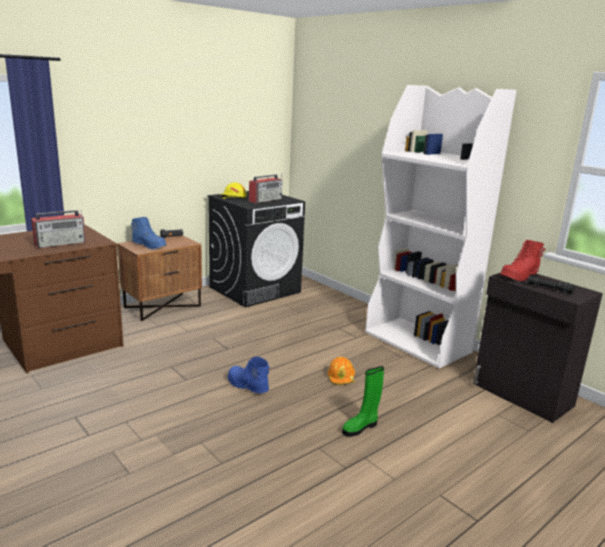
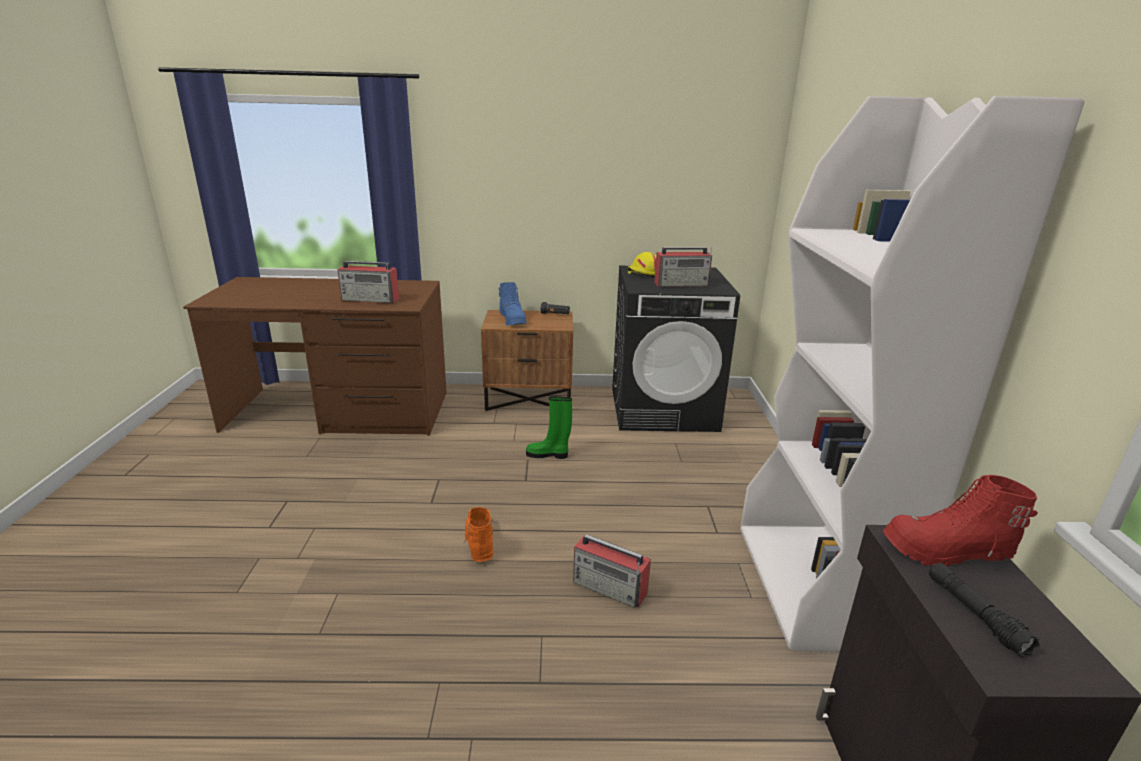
camera: 40 degrees right, 5 degrees up
(247, 386) = (479, 542): blue boot -> orange boot
(341, 377) = (610, 587): orange hard hat -> radio
(360, 427) = (530, 685): green boot -> green boot (548, 454)

